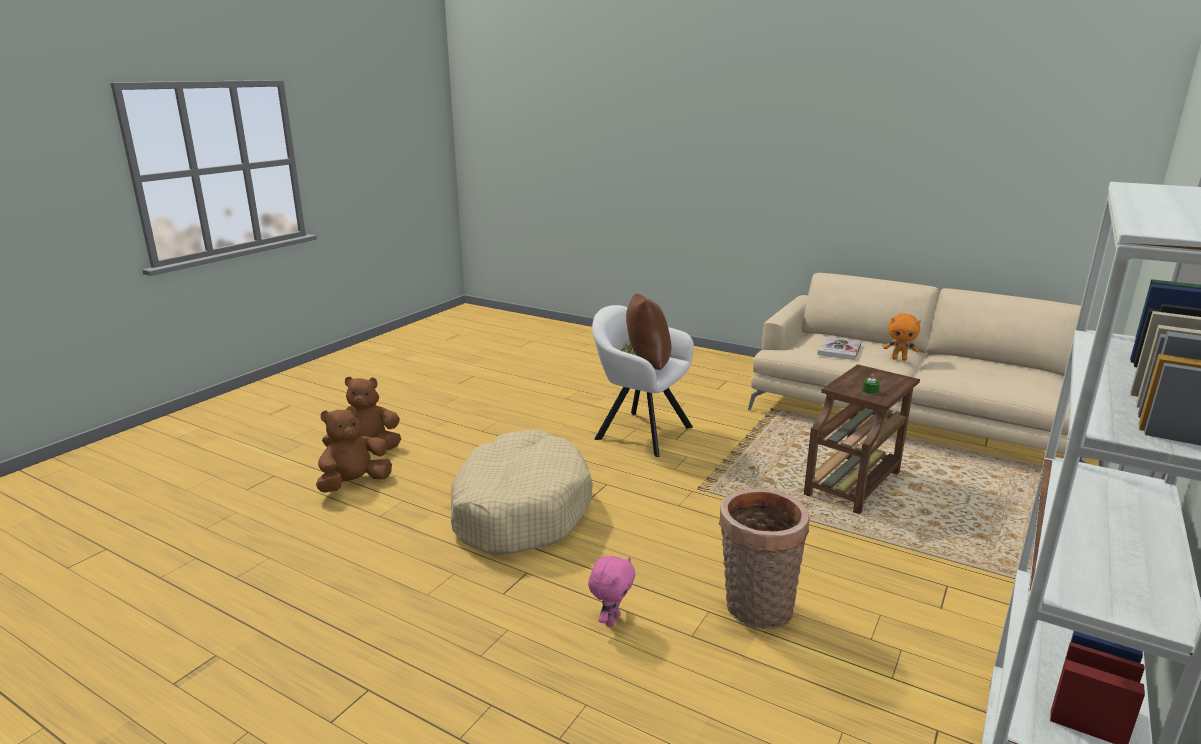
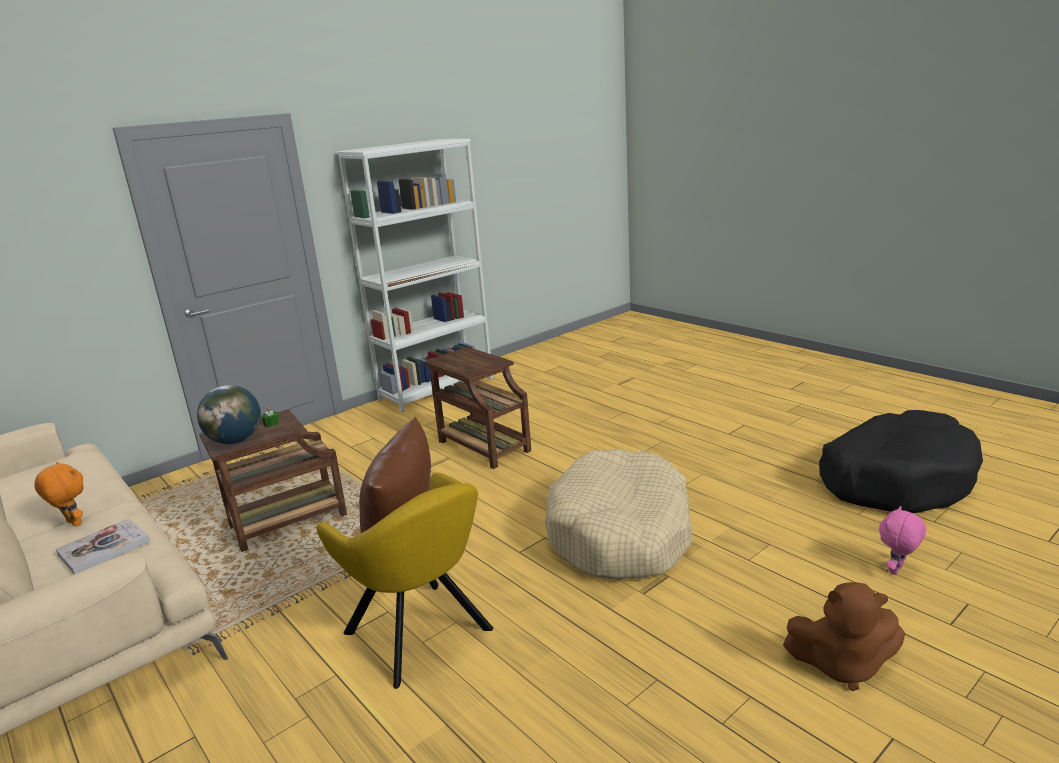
camera: 160 degrees left, 0 degrees up
(177, 615) = (896, 479): none -> black dog bed
(354, 483) = (821, 593): brown plush toy -> none
(611, 619) = (575, 449): pink plush toy -> pink plush toy (897, 570)
(639, 431) = (422, 635): white armchair -> yellow armchair
(755, 610) = (482, 446): basket -> brown side table
(867, 375) = (235, 440): none -> globe

